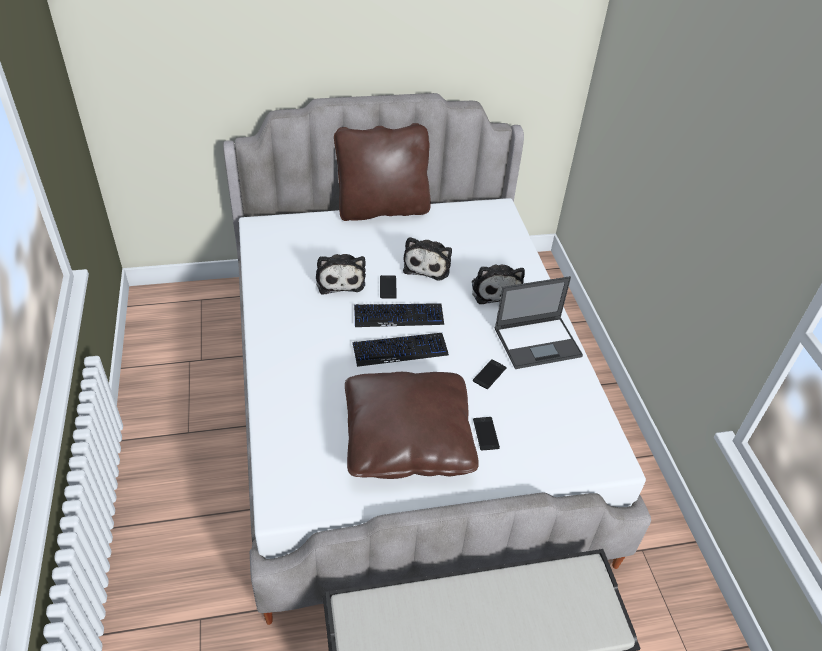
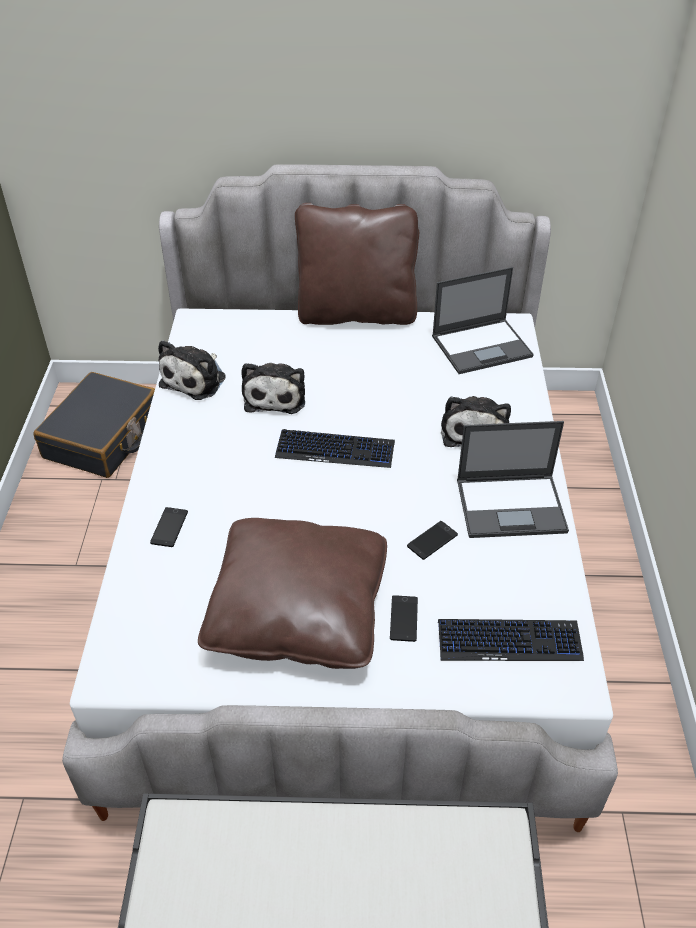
camera: 15 degrees right, 0 degrees up
(181, 327) = (103, 437): none -> black suitcase
(388, 287) = (333, 412): phone -> phone (169, 527)
(400, 350) = (324, 494): keyboard -> keyboard (509, 641)
(428, 265) = (393, 389): plush toy -> plush toy (196, 379)
(483, 226) = (482, 346): none -> laptop

